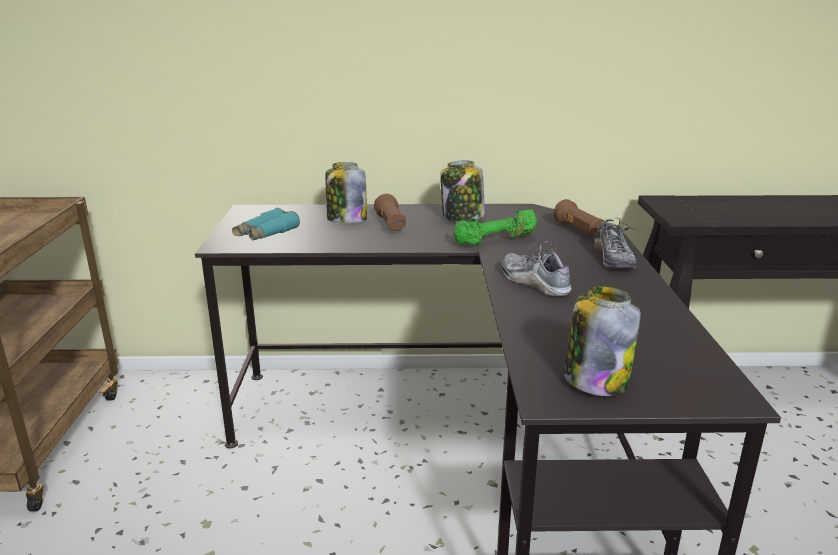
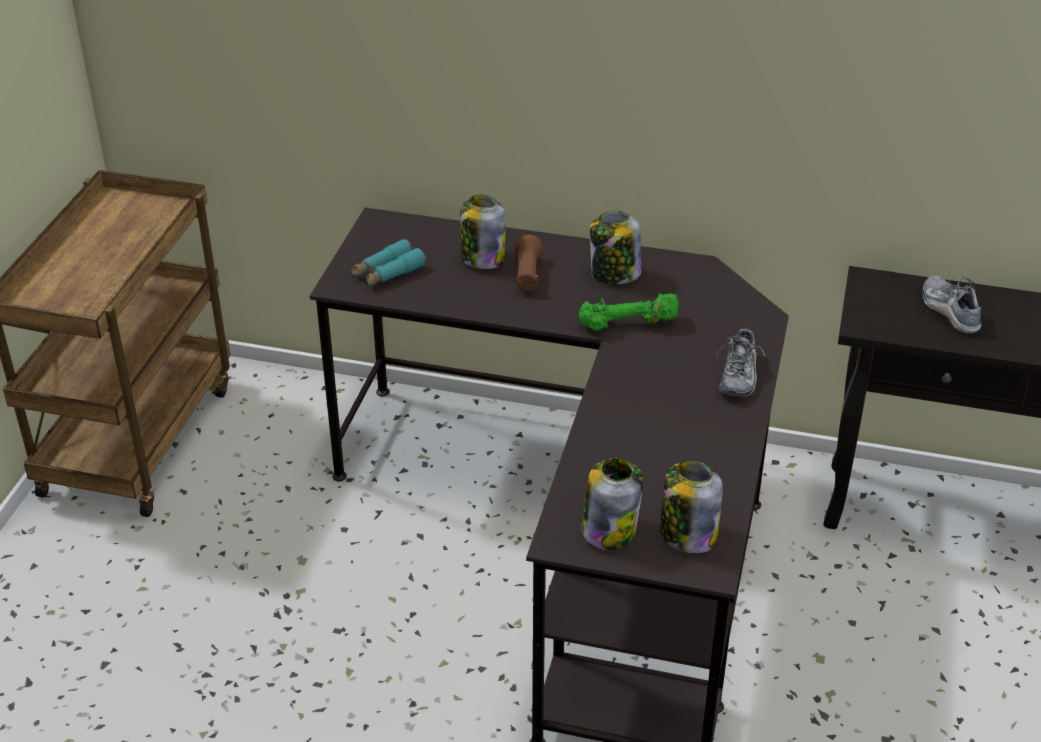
camera: 15 degrees right, 15 degrees up
(534, 282) = (631, 398): shoe -> shoe (949, 311)
(579, 231) = (734, 320): brown flashlight -> none
(678, 371) = (687, 534): none -> jar

